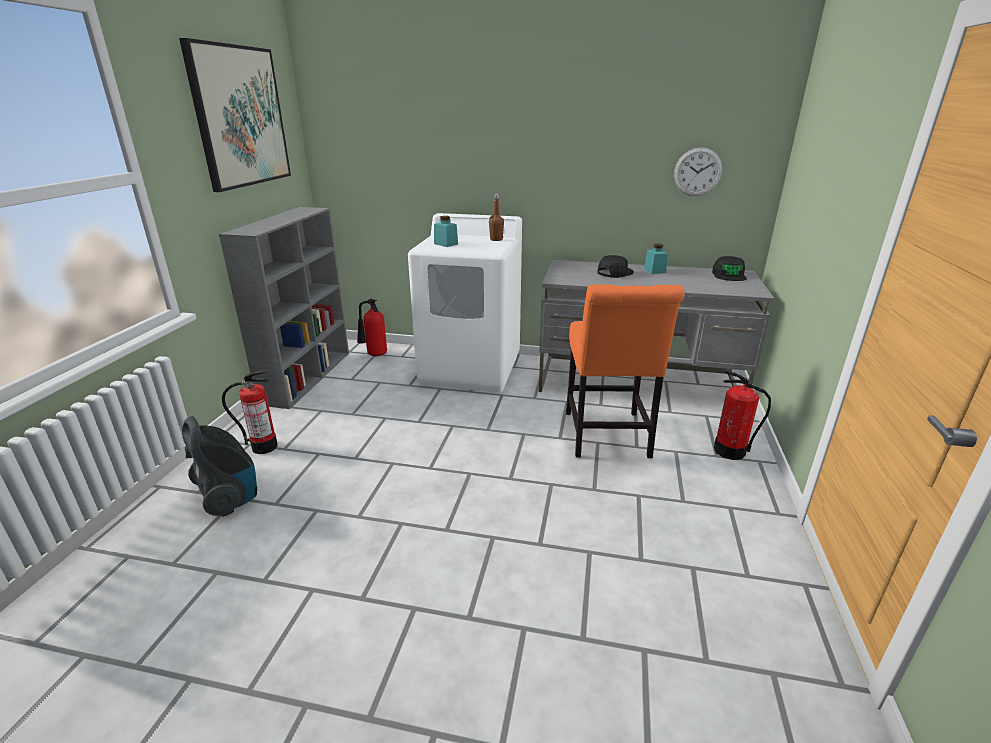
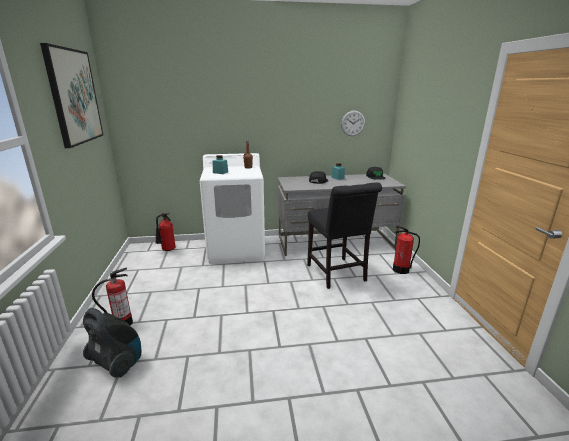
camera: 20 degrees left, 5 degrees down
(307, 376) = (126, 271): grey bookcase -> none
(607, 438) = (337, 274): orange chair -> black chair

